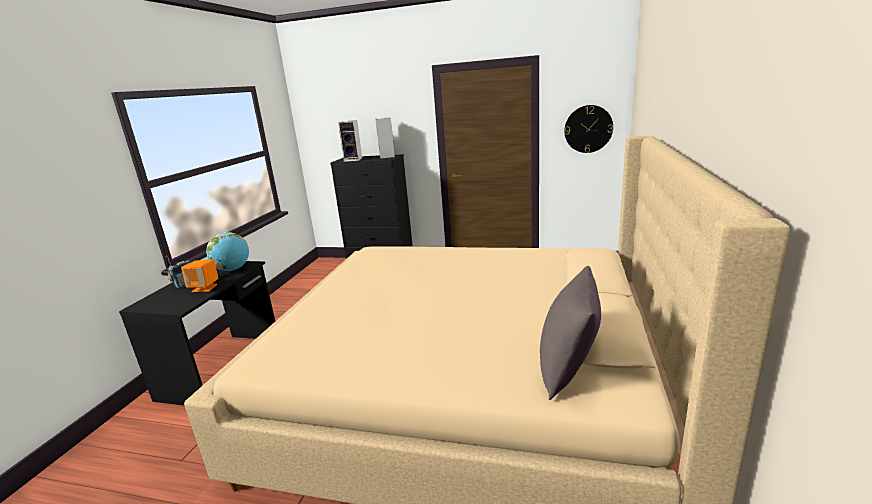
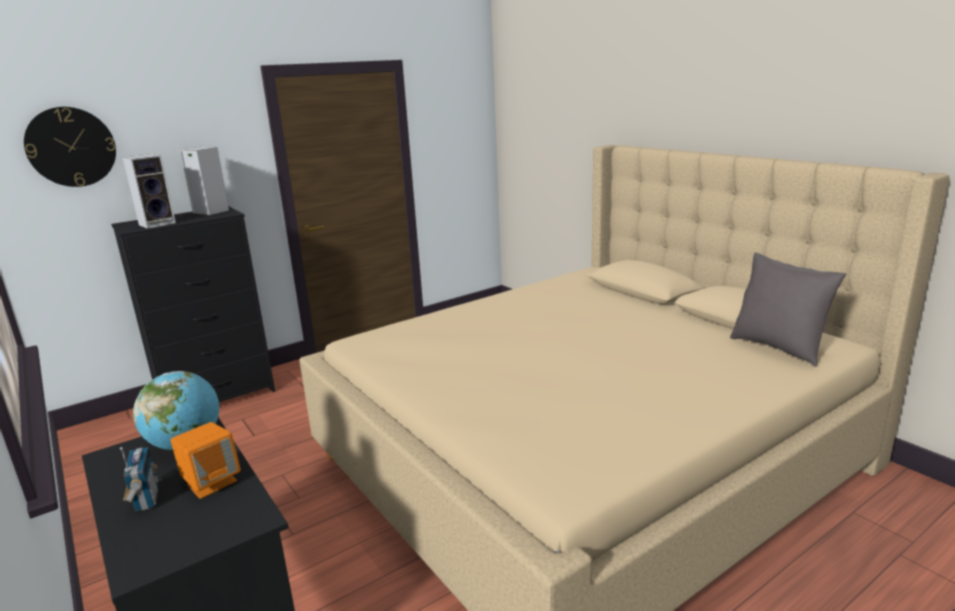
camera: 50 degrees left, 0 degrees up
(588, 129) = (459, 149): wall clock -> wall clock (71, 147)

